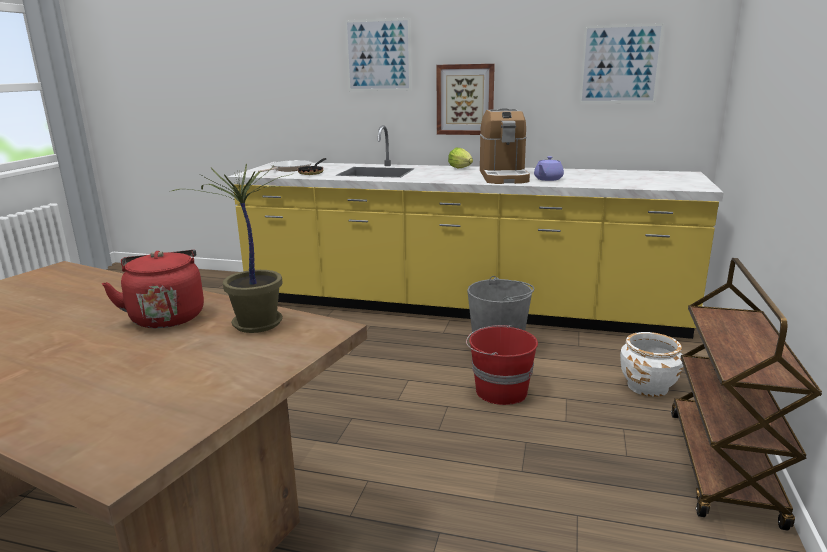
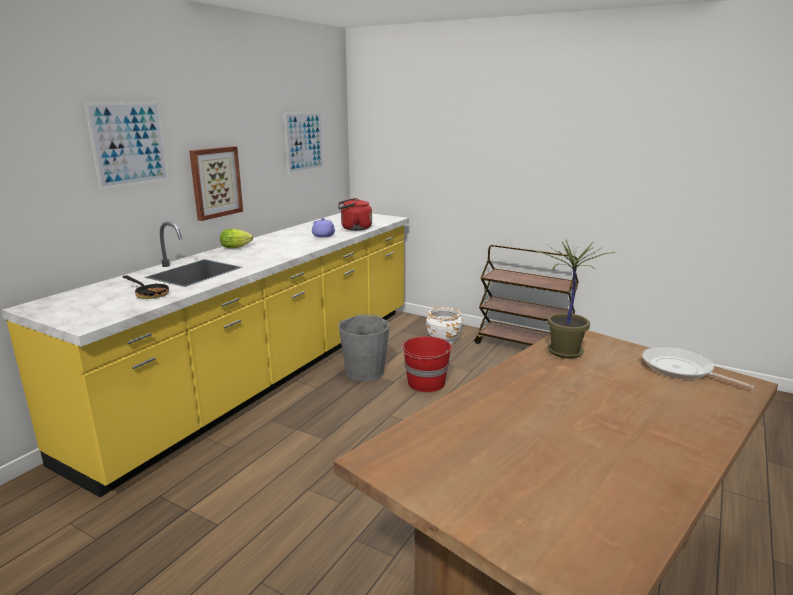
camera: 75 degrees left, 0 degrees up
(167, 316) = (546, 383): red kettle -> red kettle (354, 228)
(289, 169) = (95, 303): frying pan -> frying pan (680, 369)
(503, 176) = (294, 242): coffee machine -> none

